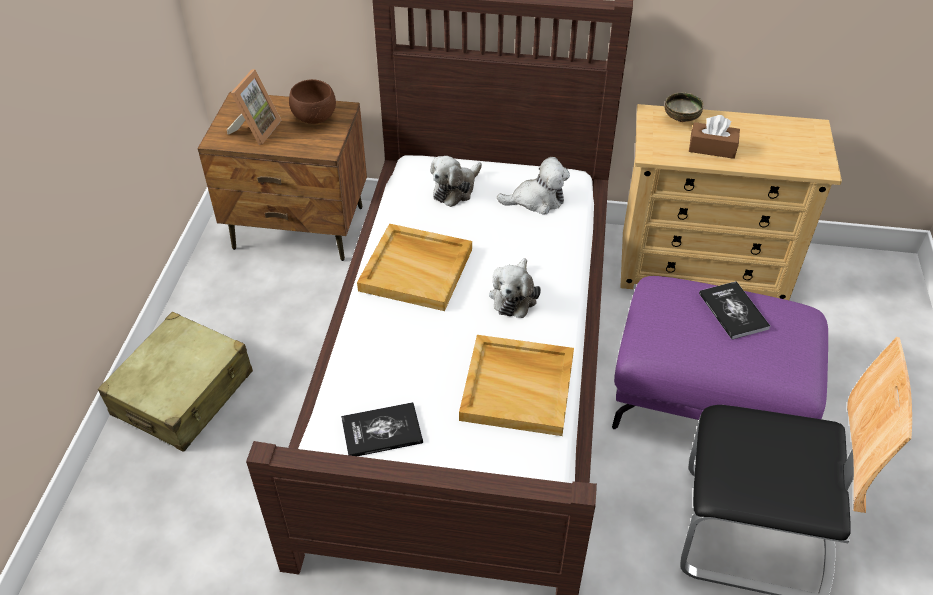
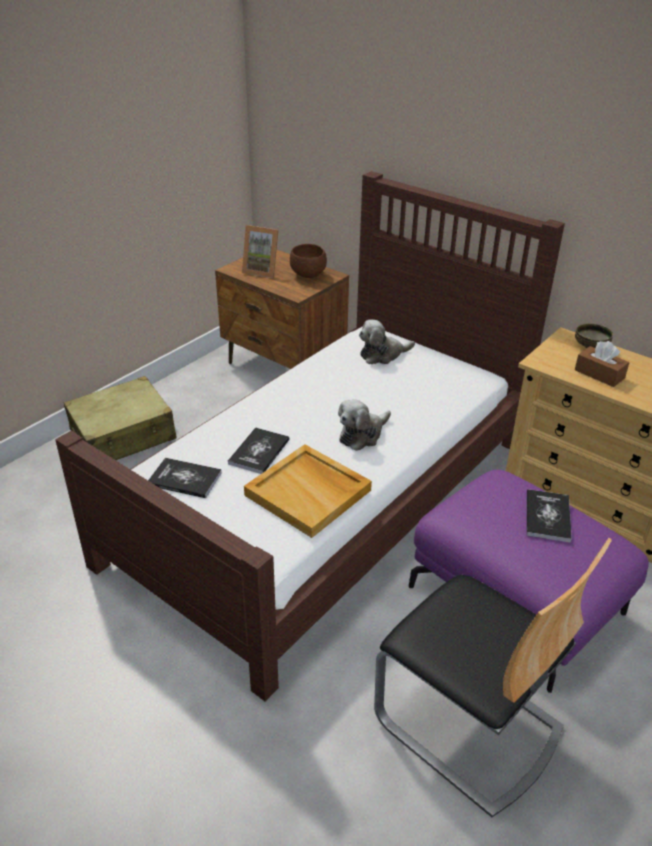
camera: 30 degrees right, 10 degrees down
(256, 130) = (262, 270): picture frame -> picture frame turned 60 degrees clockwise
(417, 269) = (306, 393): beige tray -> none
(430, 362) = (259, 452): none -> book
(536, 200) = (440, 381): plush toy -> none

